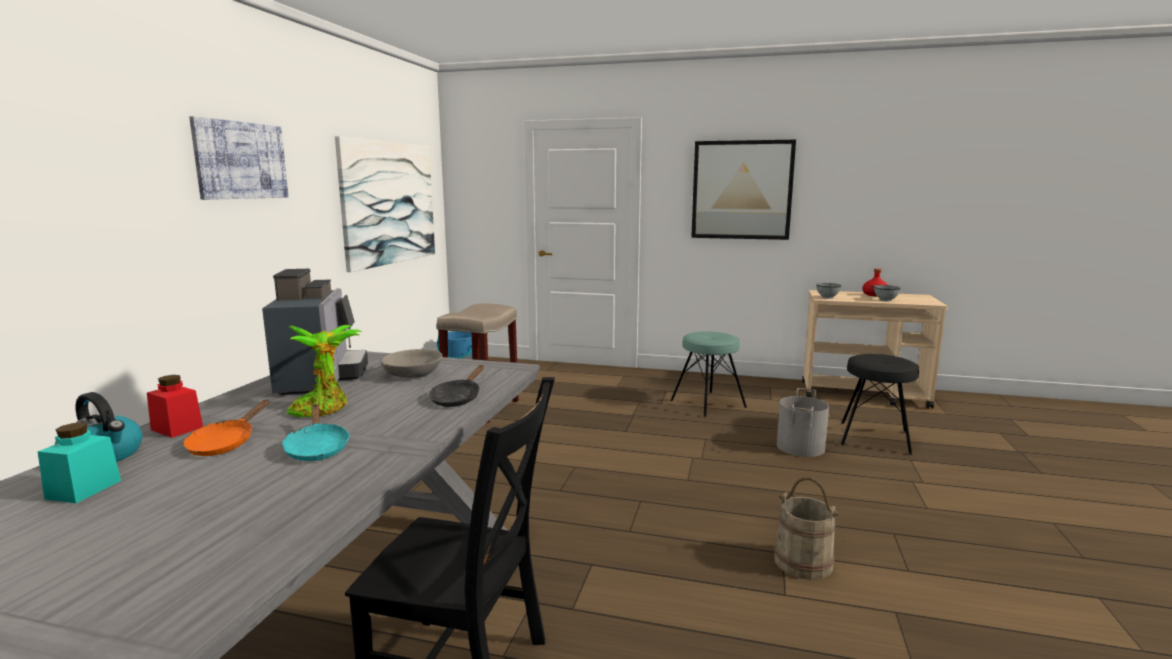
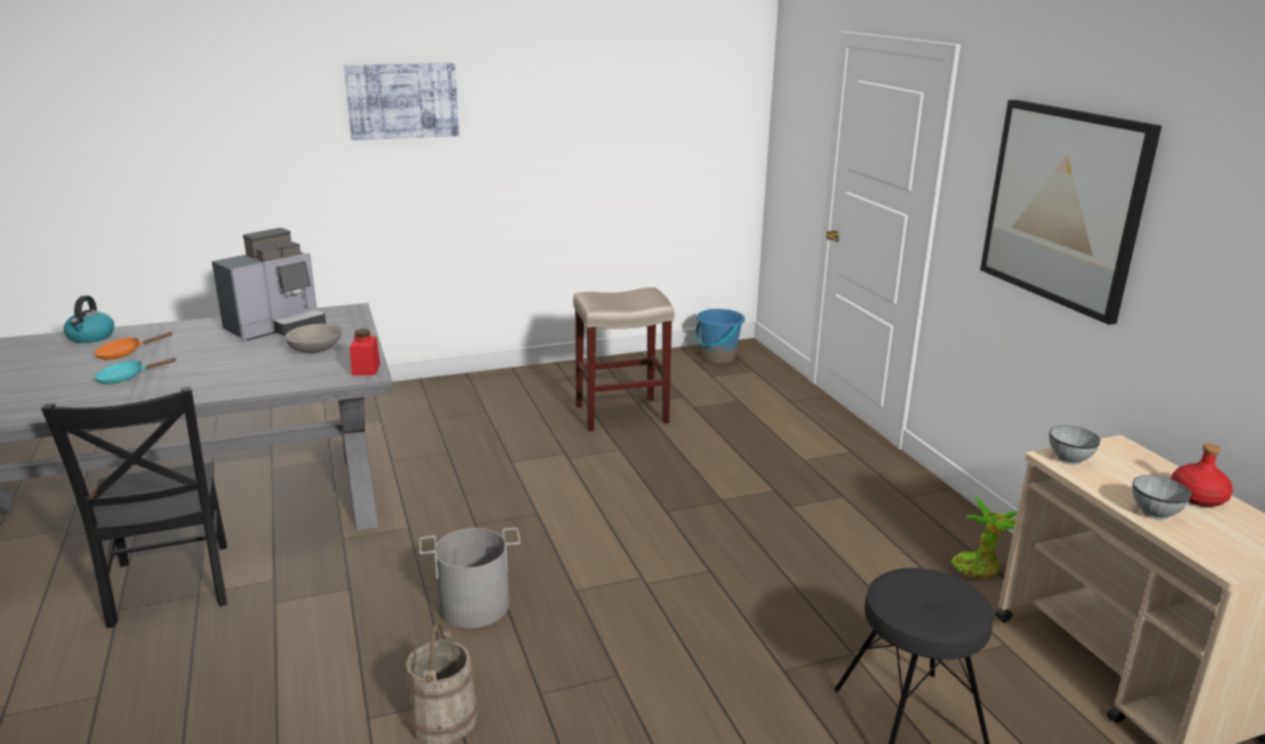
camera: 55 degrees right, 10 degrees up
(83, 489) = (42, 353): turquoise jar -> none
(177, 428) = (145, 333): red jar -> red jar (366, 369)
(317, 448) = (126, 378): turquoise frying pan -> turquoise frying pan turned 45 degrees clockwise
(323, 408) = (208, 352): potted plant -> potted plant (980, 568)
(389, 203) = (639, 138): picture -> none
(458, 398) = (260, 381): black frying pan -> none
(708, 404) = (839, 540): turquoise stool -> none
(799, 447) = (777, 652): grey bucket -> grey bucket (474, 605)

